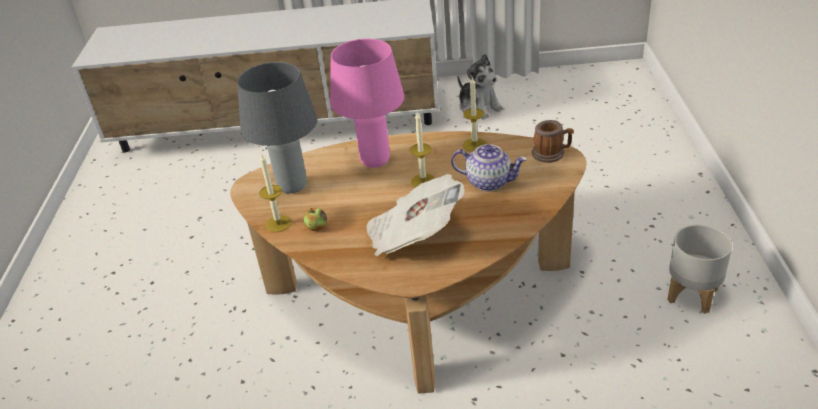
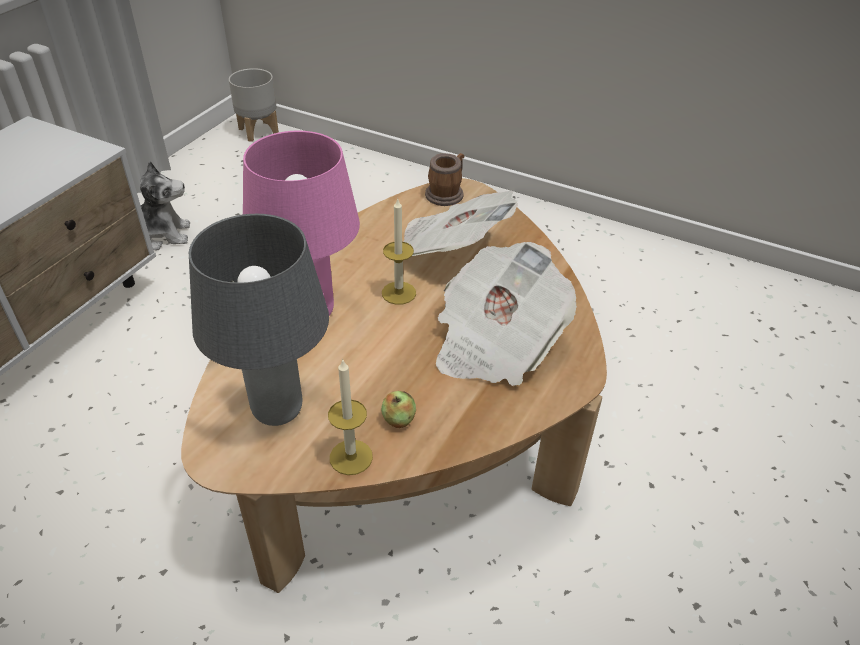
camera: 65 degrees left, 5 degrees up
(474, 145) = (372, 230): candle -> none
(489, 182) = (451, 249): teapot -> newspaper
(693, 295) = (577, 260): grey planter -> grey planter (259, 131)

